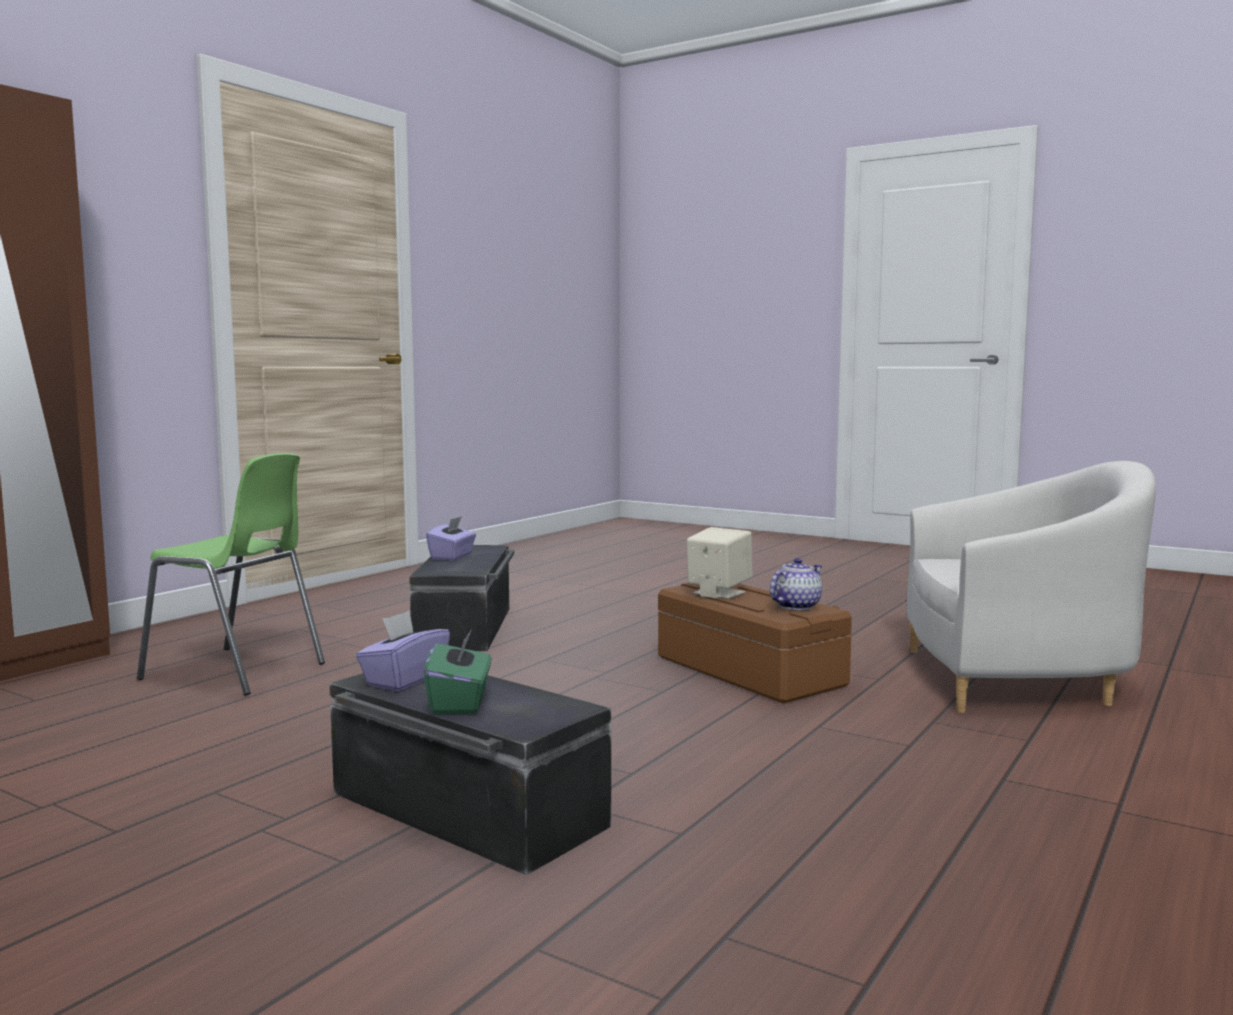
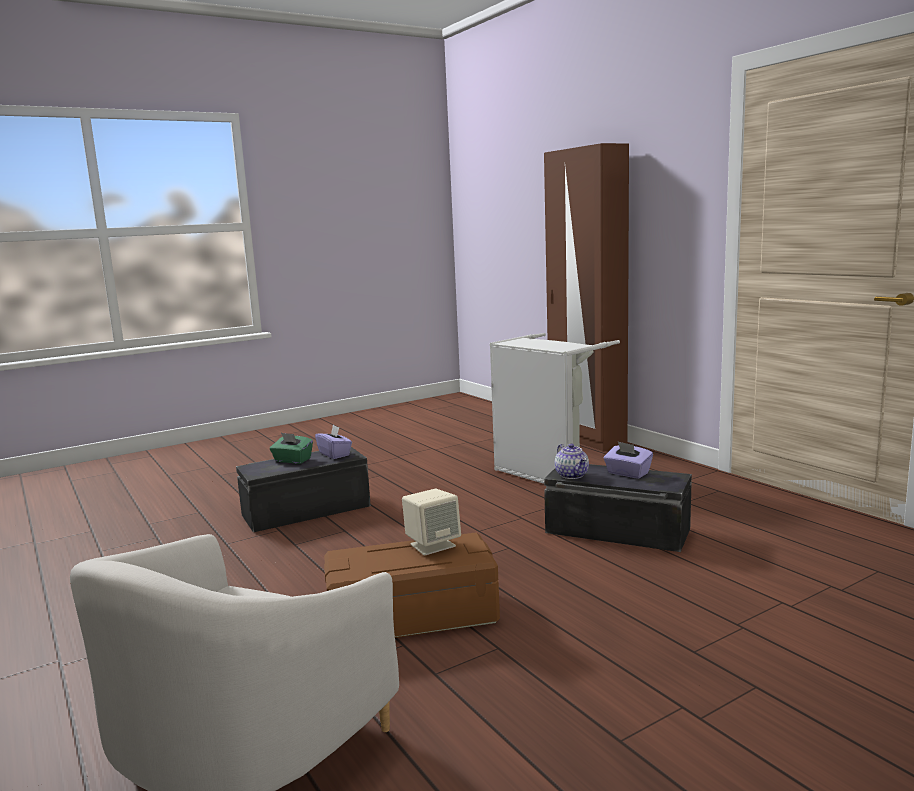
camera: 115 degrees right, 5 degrees up
(235, 671) = (547, 474): green chair -> grey laundry basket
(795, 606) = (360, 563): teapot -> teapot (572, 475)

